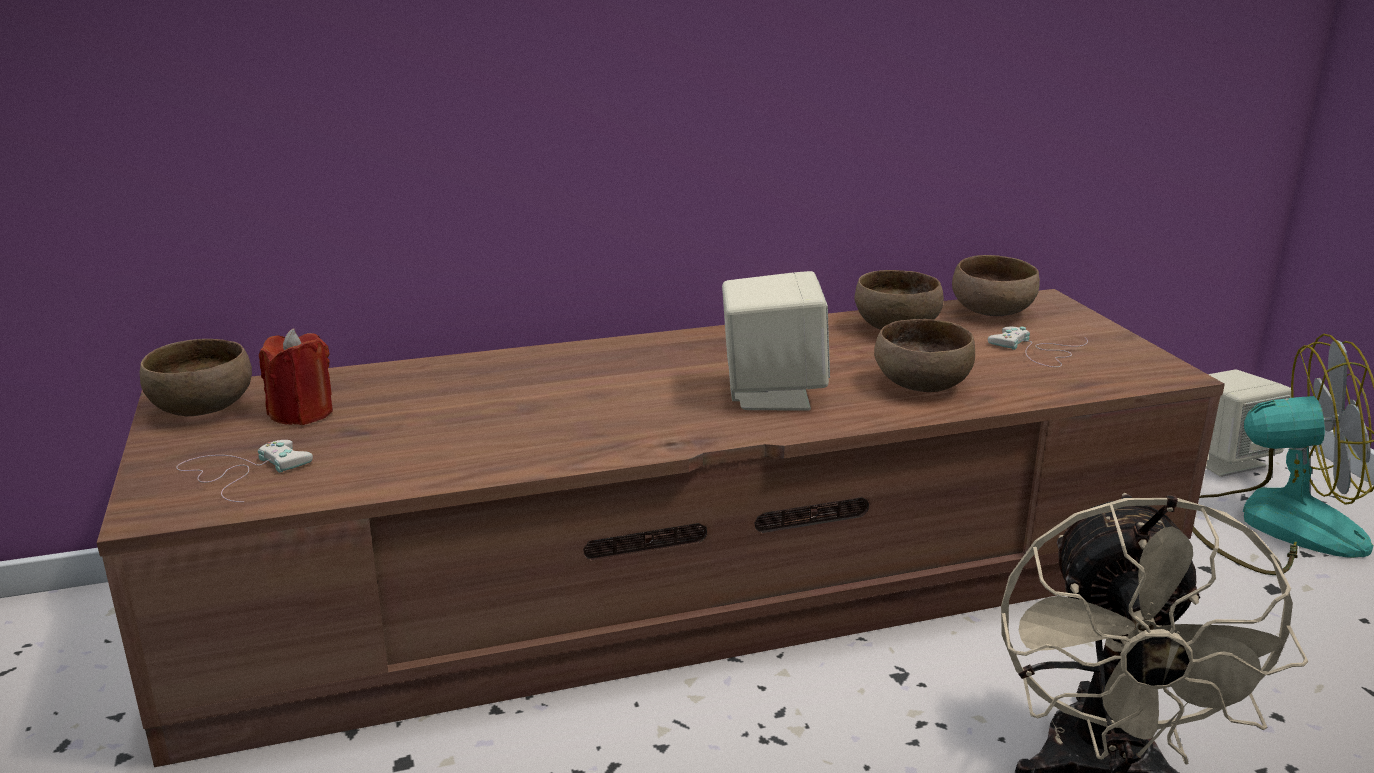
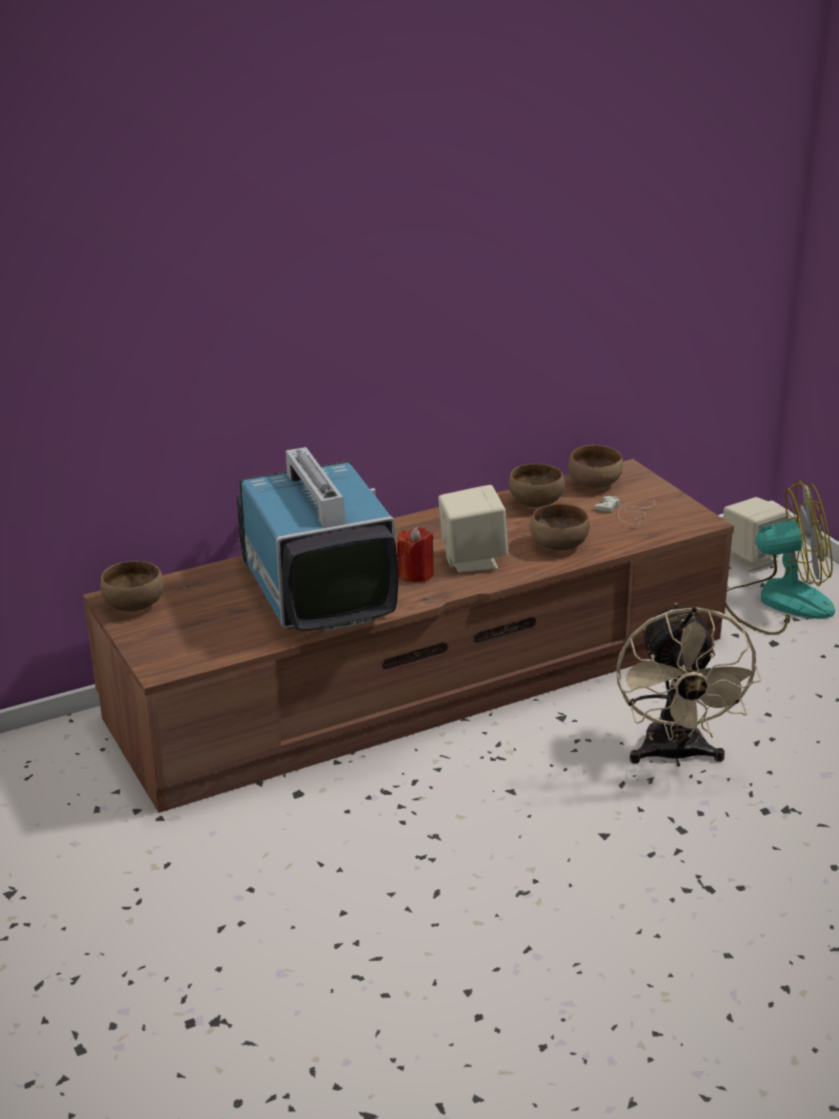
camera: 10 degrees left, 5 degrees up
(241, 472) = (191, 642): white game controller -> none
(302, 413) = (197, 601): red candle -> red candle (416, 574)
(500, 411) = (316, 588): none -> television

